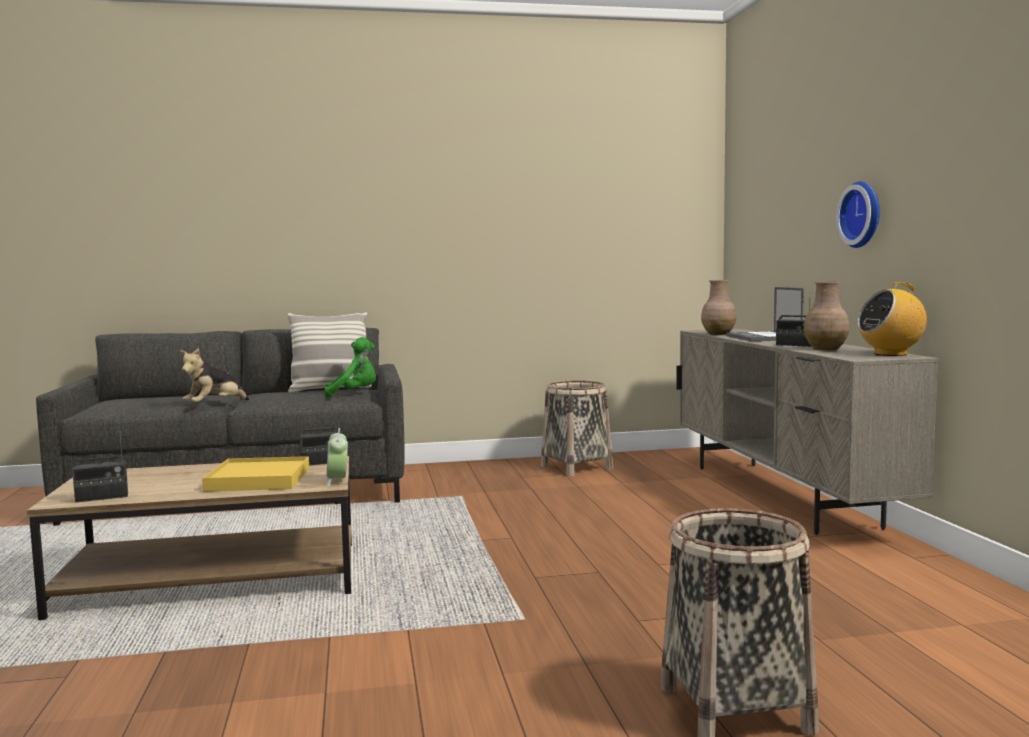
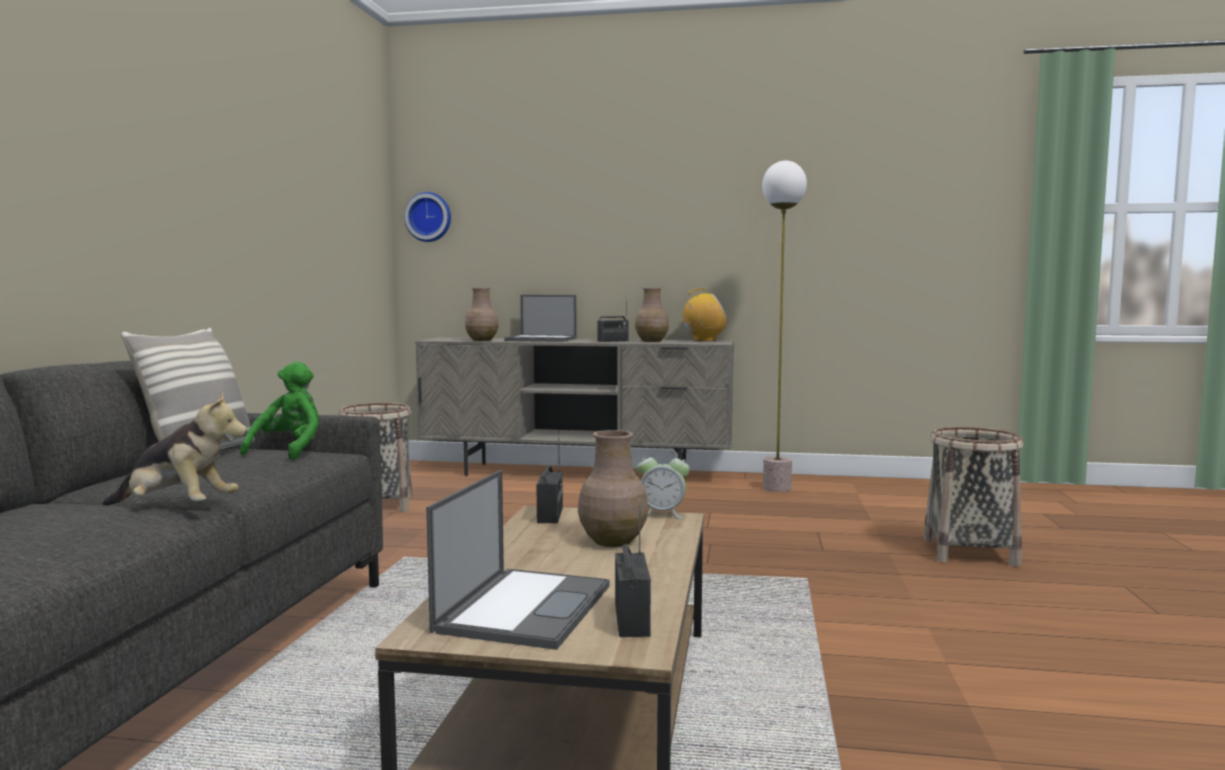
camera: 70 degrees left, 0 degrees up
(129, 480) = (525, 607): none -> laptop
(214, 406) = (177, 509): plush toy -> plush toy turned 45 degrees counterclockwise
(258, 479) = (612, 541): yellow tray -> brown vase
(863, 214) = (636, 236): wall clock -> wall clock (429, 217)
(890, 577) = (776, 488): none -> floor lamp
(891, 354) = (704, 340): radio -> radio turned 105 degrees counterclockwise

